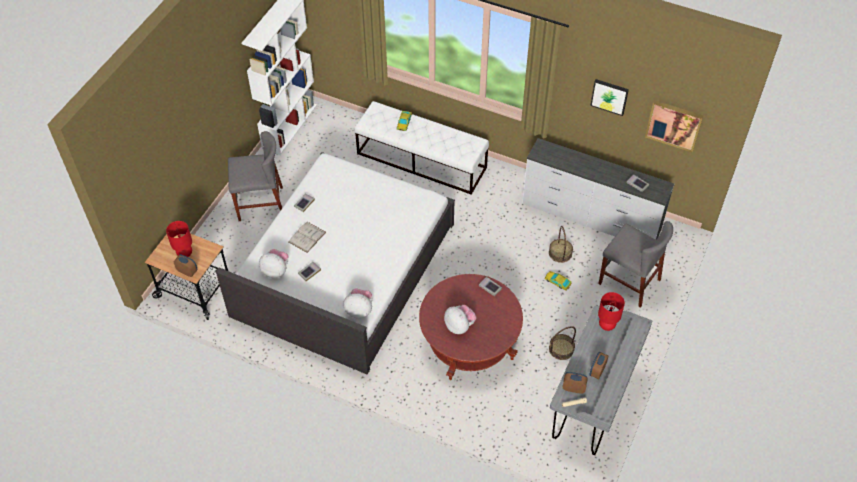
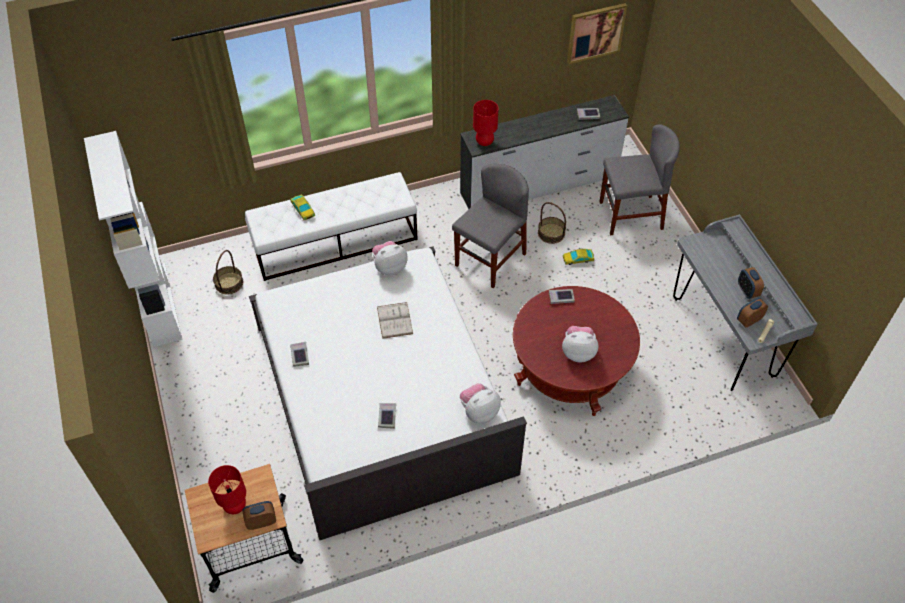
camera: 45 degrees left, 0 degrees up
(260, 204) = (218, 402): grey chair -> grey chair (490, 259)
(276, 270) = (351, 443): plush toy -> plush toy (389, 267)
(307, 237) = (343, 385): white book -> white book (394, 320)
(561, 349) = (648, 312): basket -> basket (229, 283)
(606, 325) = (707, 248): red table lamp -> red table lamp (484, 142)
(609, 96) = (523, 39): picture -> none

